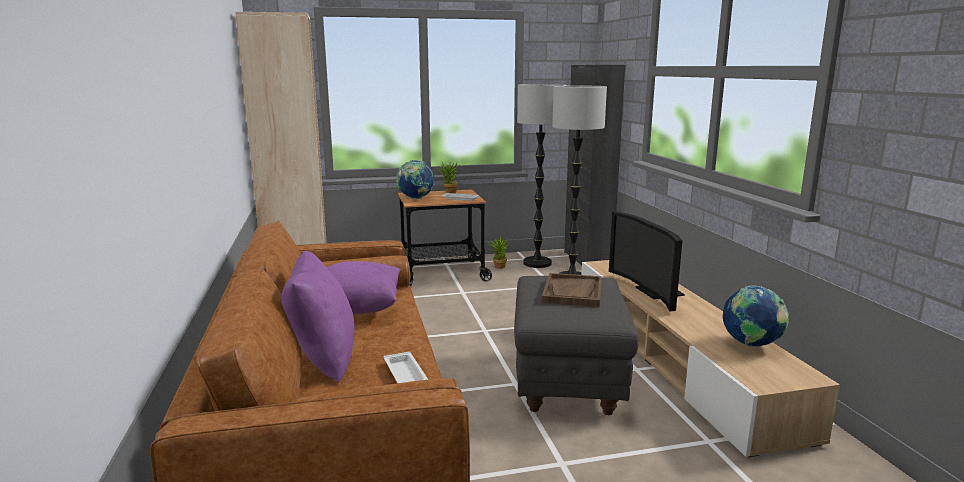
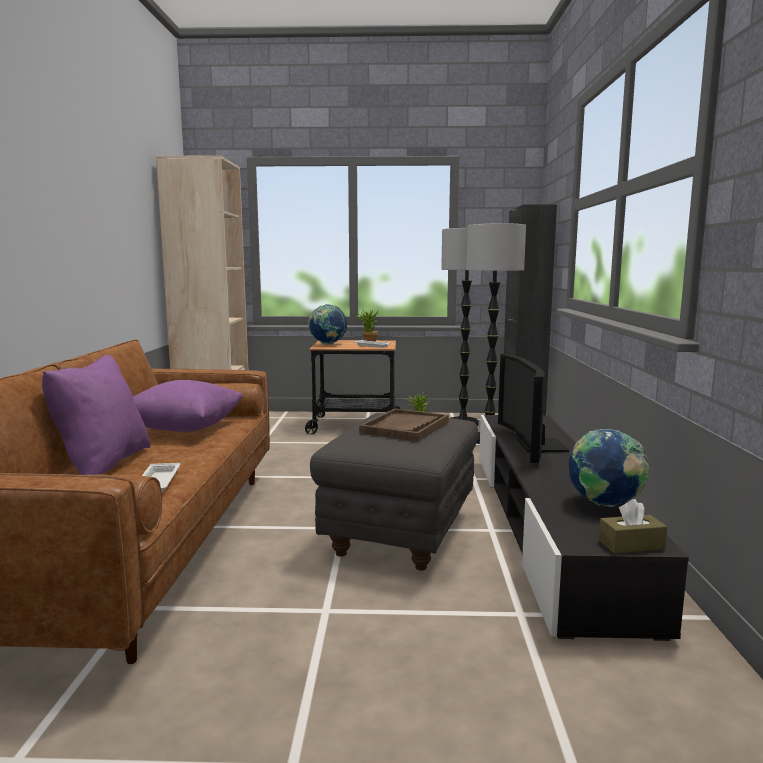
camera: 15 degrees right, 5 degrees down
(676, 359) = (548, 525): beige tv stand -> black tv stand
(796, 379) = (631, 544): none -> brown tissue box

